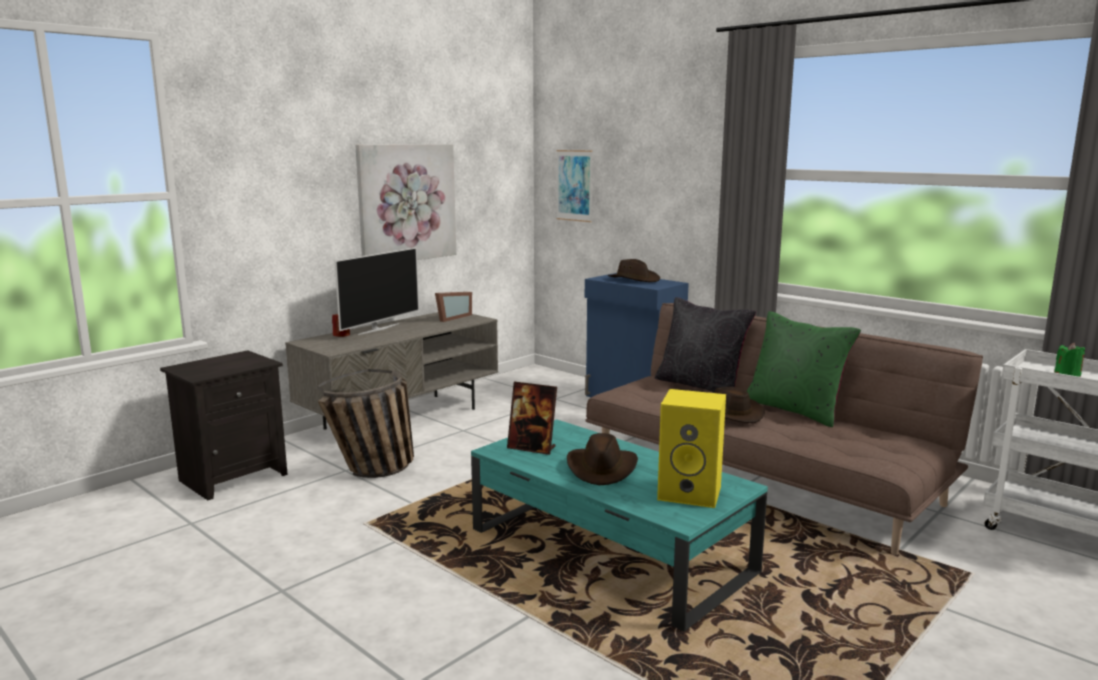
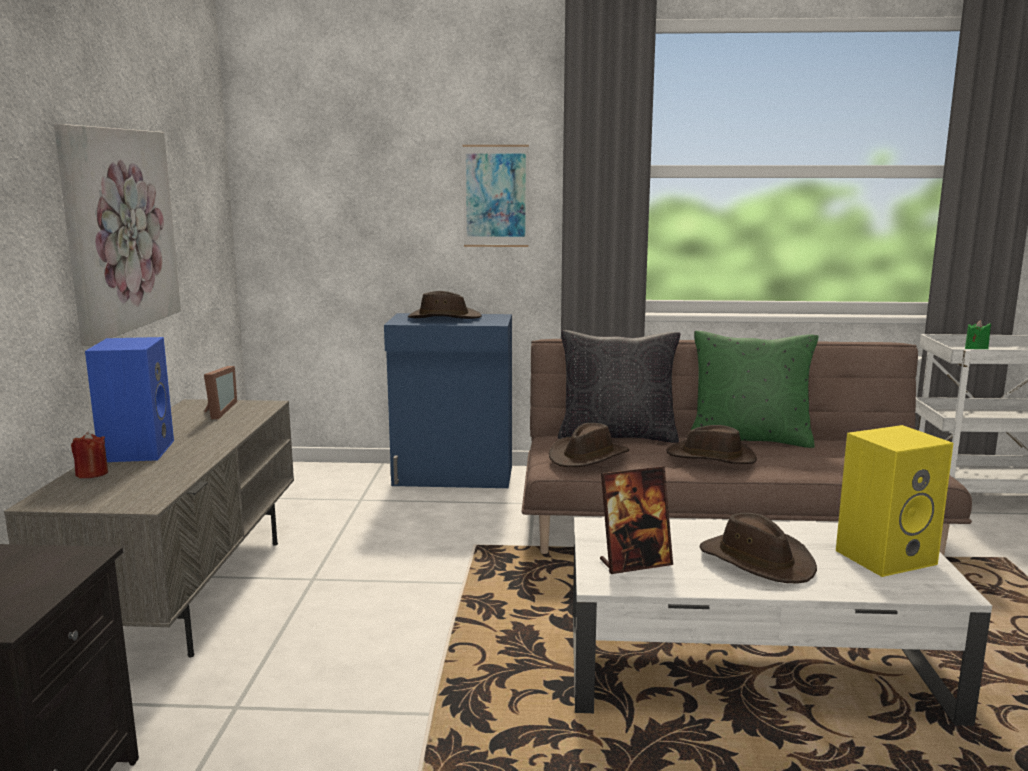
camera: 40 degrees left, 0 degrees up
(374, 472) = (288, 691): basket -> none
(378, 329) = (136, 450): television -> blue speaker
(574, 185) = (311, 197): picture -> picture (496, 196)
(611, 551) = (754, 667): turquoise coffee table -> white coffee table
(644, 392) = (588, 457): none -> brown hat

